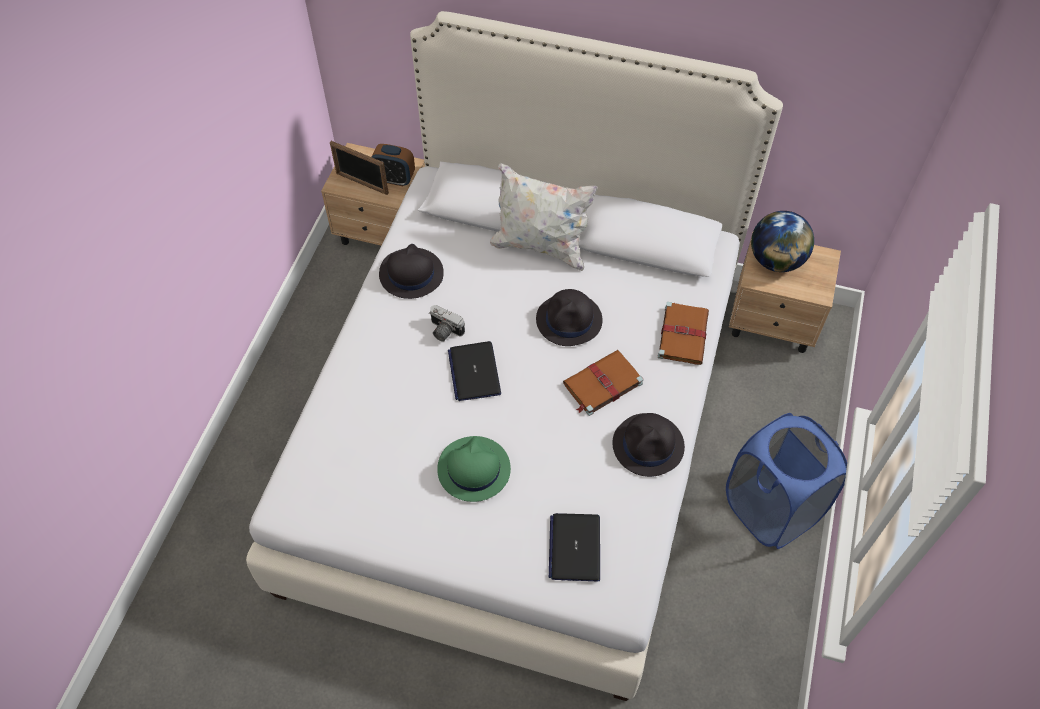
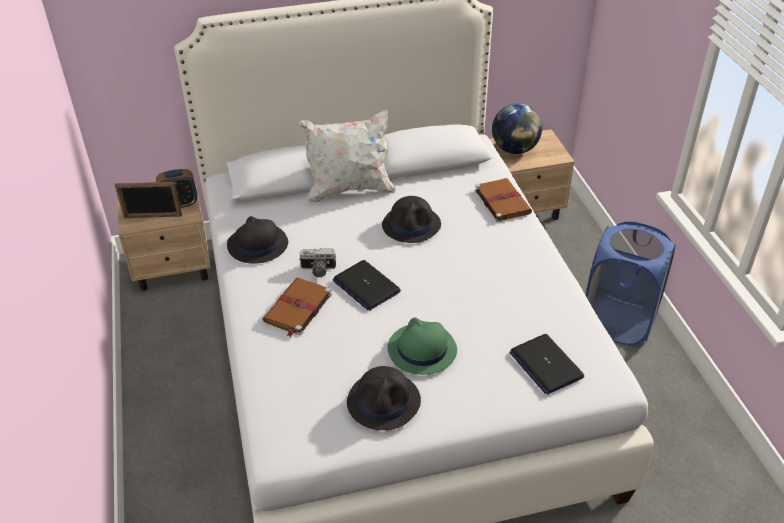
camera: 30 degrees left, 15 degrees down
(601, 384) = (471, 254): brown book -> brown book (297, 309)
(648, 445) = (539, 276): black hat -> black hat (384, 401)

